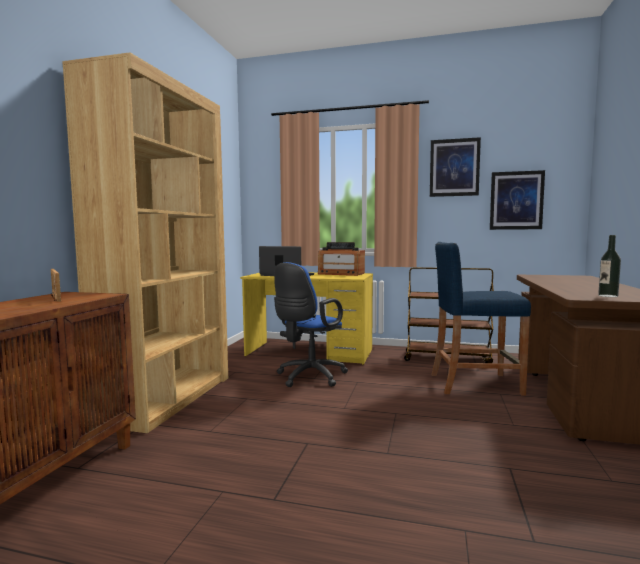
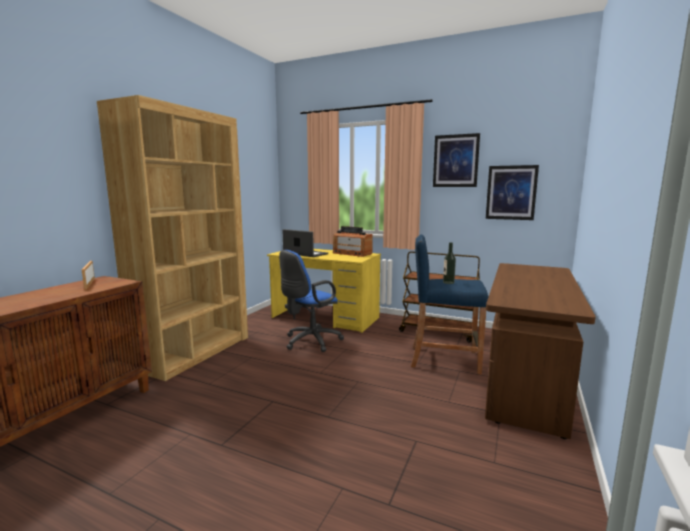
camera: 10 degrees right, 5 degrees up
(608, 296) = (531, 301): bottle -> bottle (448, 282)

